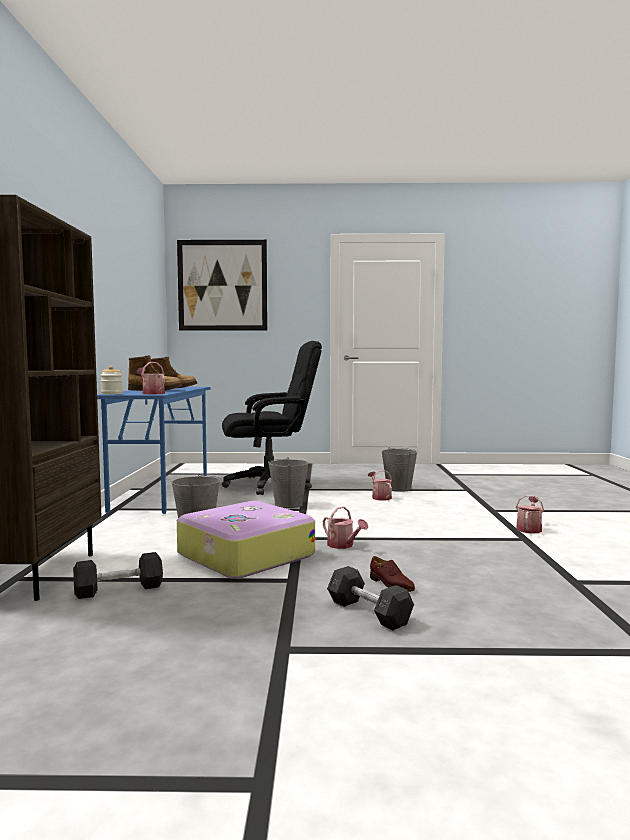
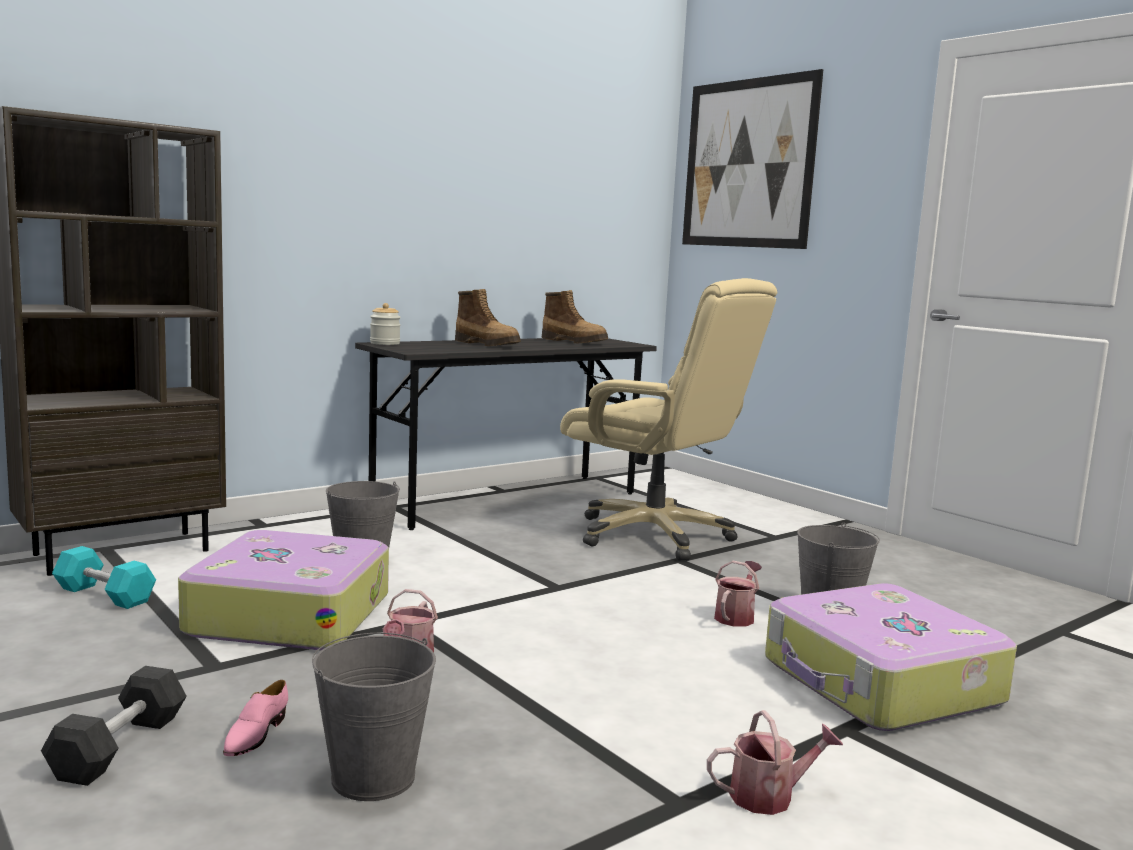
camera: 50 degrees right, 5 degrees up
(119, 589) = (104, 595): grey dumbbell -> turquoise dumbbell
(151, 393) = (422, 349): watering can -> none
(163, 491) = (508, 500): blue desk -> grey desk
(270, 485) = (655, 535): black office chair -> beige office chair
(289, 504) = (568, 573): grey bucket -> grey bucket (374, 778)
(391, 584) = (255, 735): brown shoe -> pink shoe
(463, 498) = (880, 683): none -> suitcase

